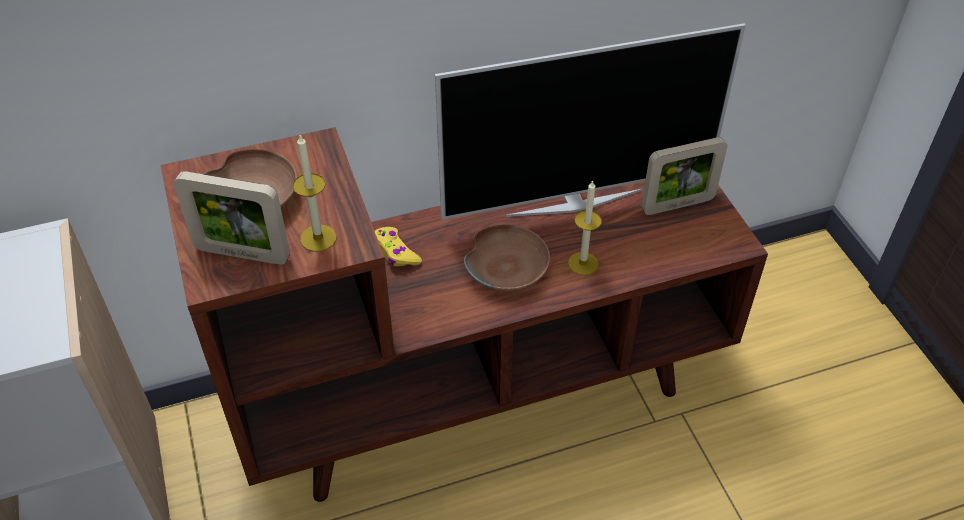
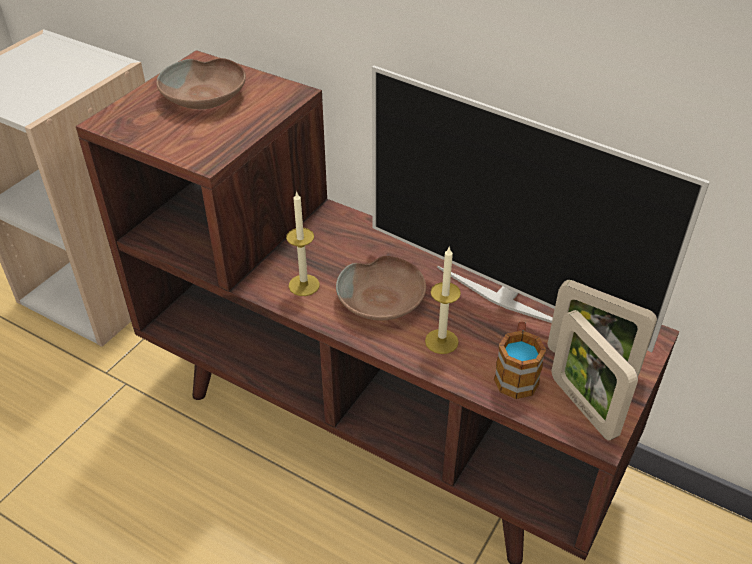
camera: 50 degrees right, 5 degrees down
(242, 254) = (146, 120): picture frame -> picture frame (583, 406)
(318, 238) = (196, 141): candle -> candle (304, 285)
(395, 252) = (328, 233): yellow game controller -> none
(650, 246) = (516, 373): none -> mug

